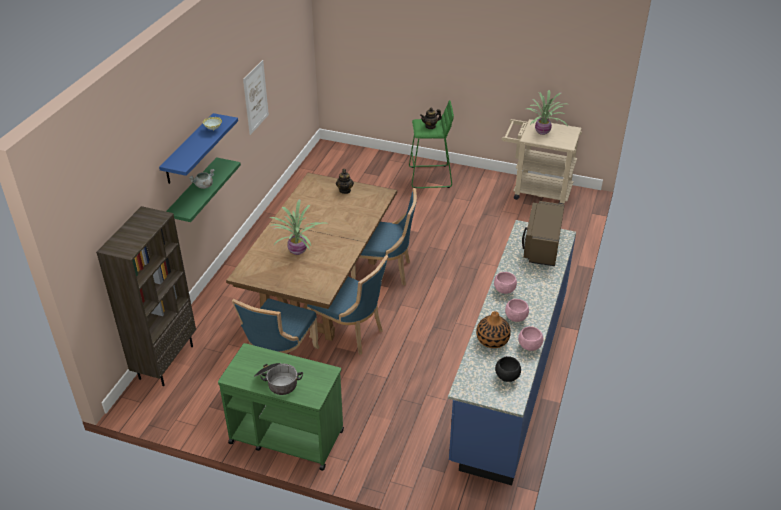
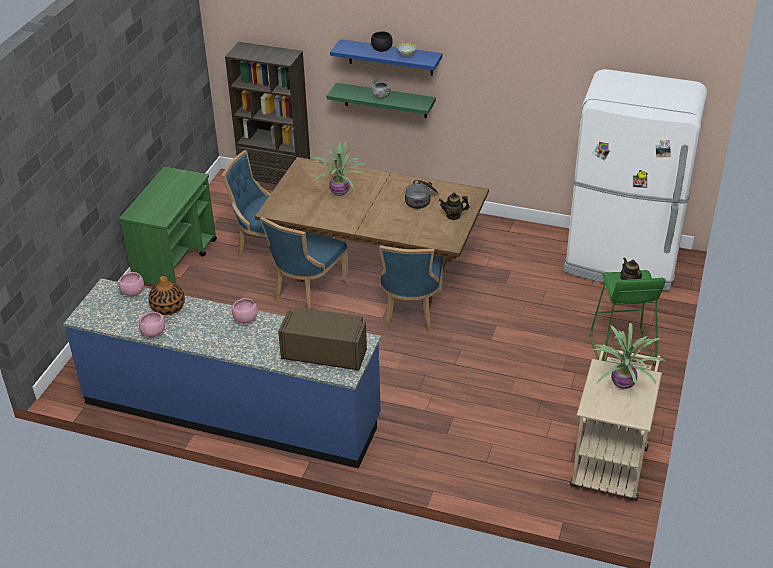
camera: 90 degrees right, 0 degrees up
(255, 97) = (535, 94): picture -> none
(277, 382) = (155, 195): cooking pot -> cooking pot (421, 199)
(331, 167) = (622, 262): none -> white fridge
(507, 377) = (114, 315): black bowl -> black bowl (381, 50)
(516, 318) = (198, 325): pink bowl -> pink bowl (132, 292)

